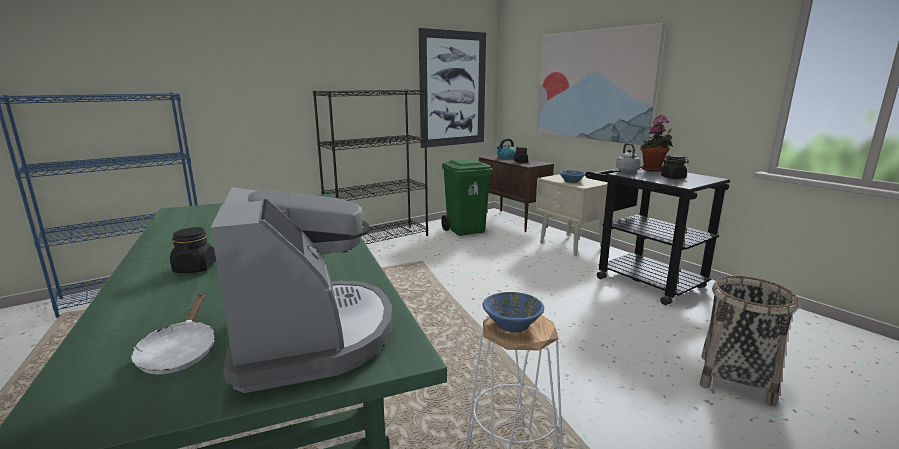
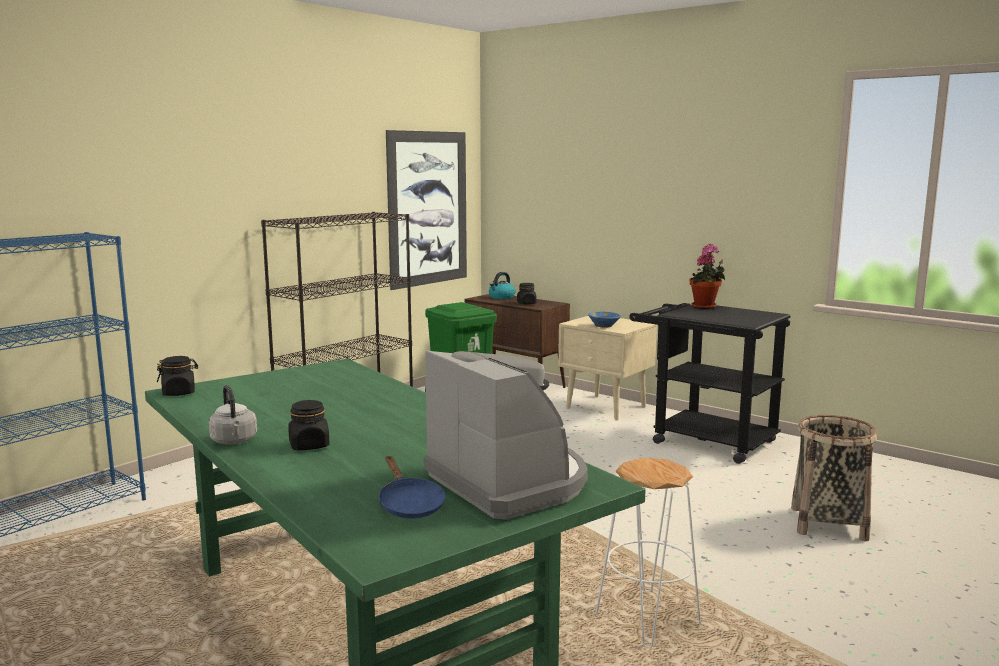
camera: 15 degrees left, 5 degrees down
(180, 352) = (409, 504): white frying pan -> blue frying pan
(512, 323) = (646, 469): blue bowl -> none
(593, 85) = (617, 205): picture -> none
(628, 171) = (680, 310): grey kettle -> grey kettle (234, 441)
(673, 177) = (732, 315): black jar -> black jar (179, 393)

